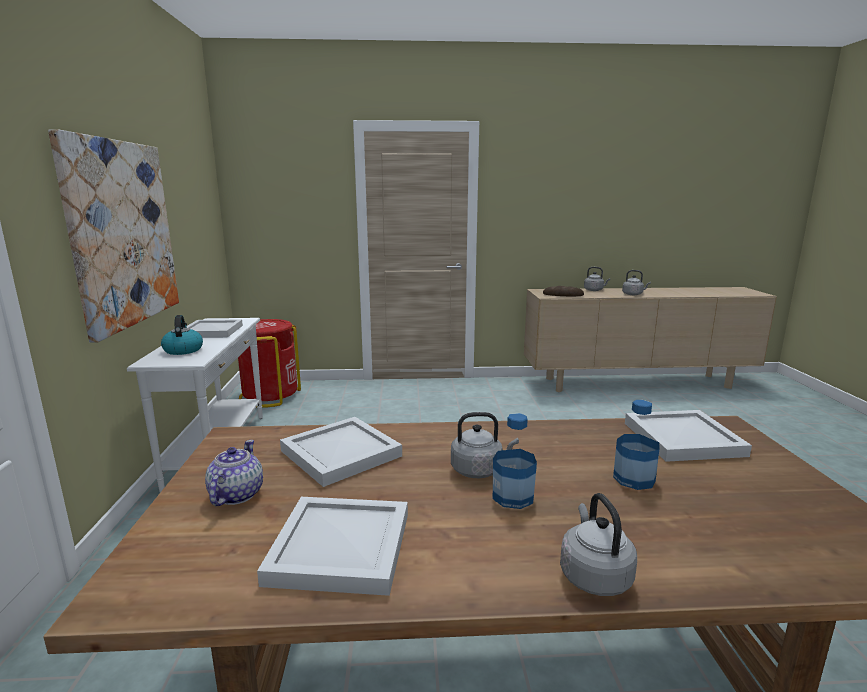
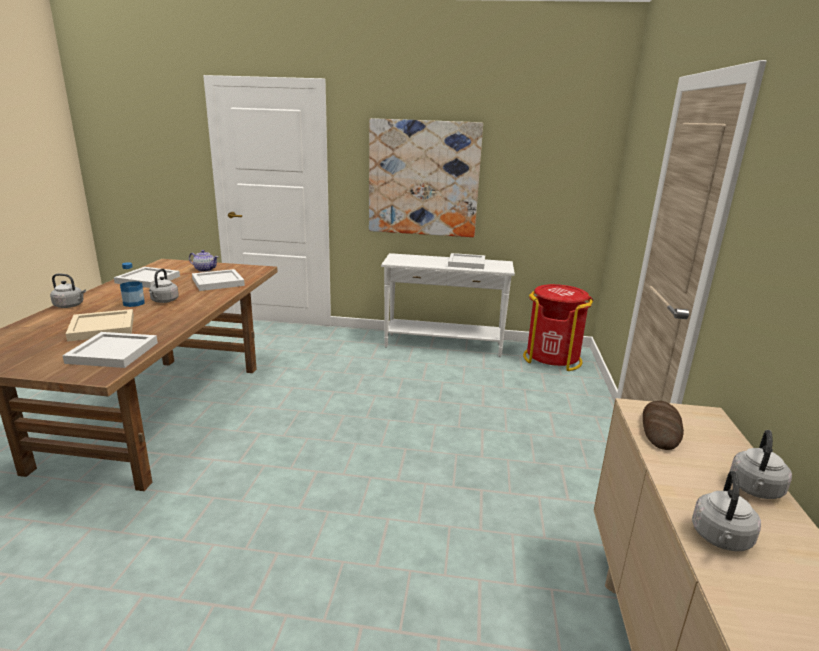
camera: 100 degrees right, 5 degrees up
(183, 350) = (418, 259): kettle -> none
(634, 479) = (103, 327): bottle -> beige tray

